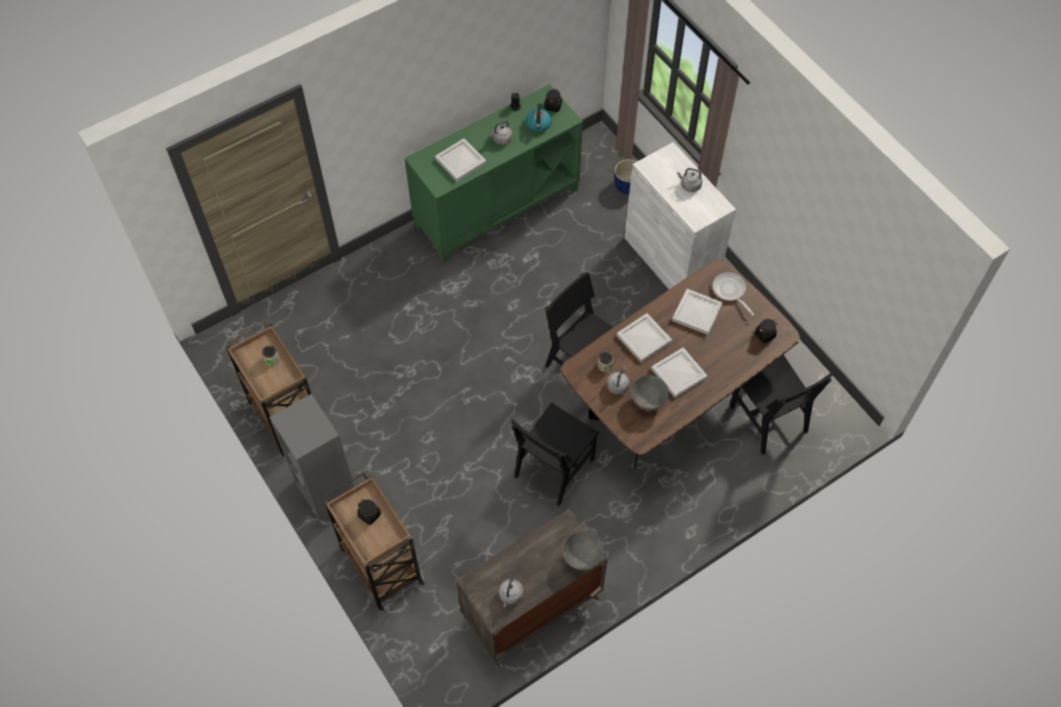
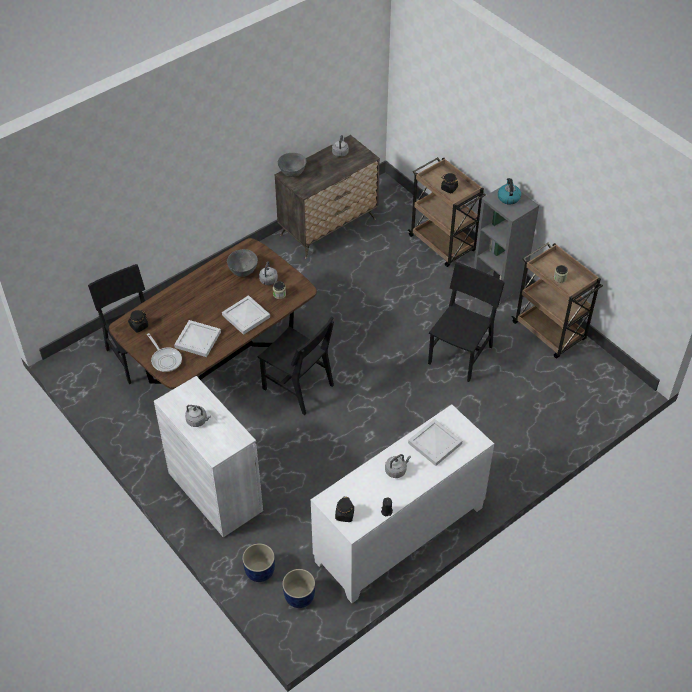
camera: 175 degrees right, 10 degrees down
(496, 207) = (400, 535): green cabinet -> white cabinet
(538, 124) = (358, 491): kettle -> kettle (508, 197)
(554, 467) = (319, 310): black chair -> black chair (460, 355)
(592, 163) = (300, 596): none -> blue planter
(679, 373) = (216, 293): white tray -> none

